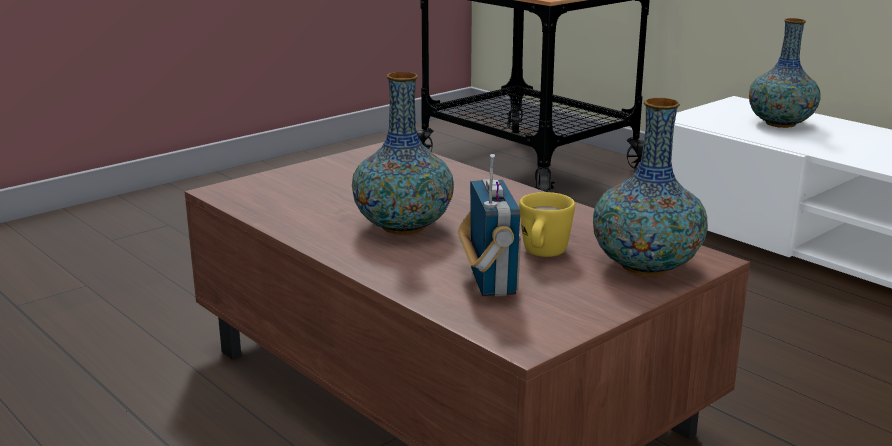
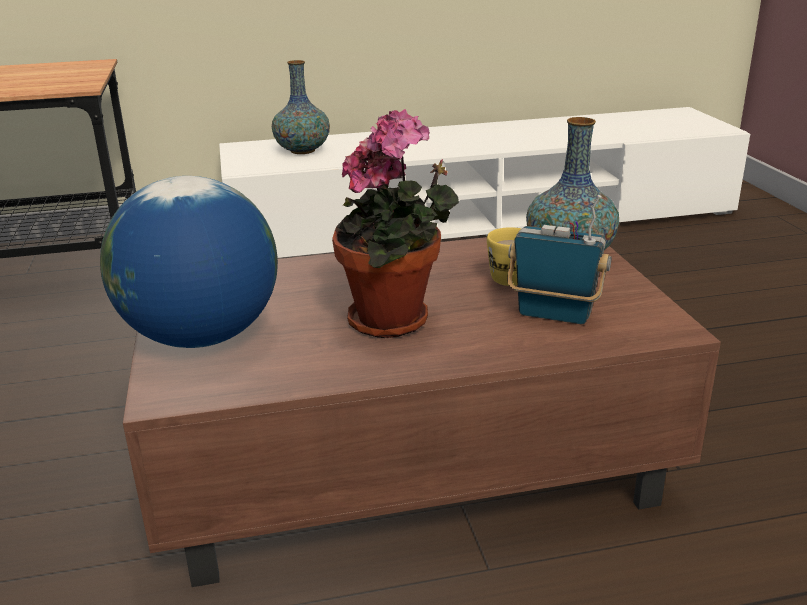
camera: 60 degrees left, 5 degrees up
(311, 178) = (201, 337): none -> globe
(403, 226) = (396, 321): vase -> potted plant

